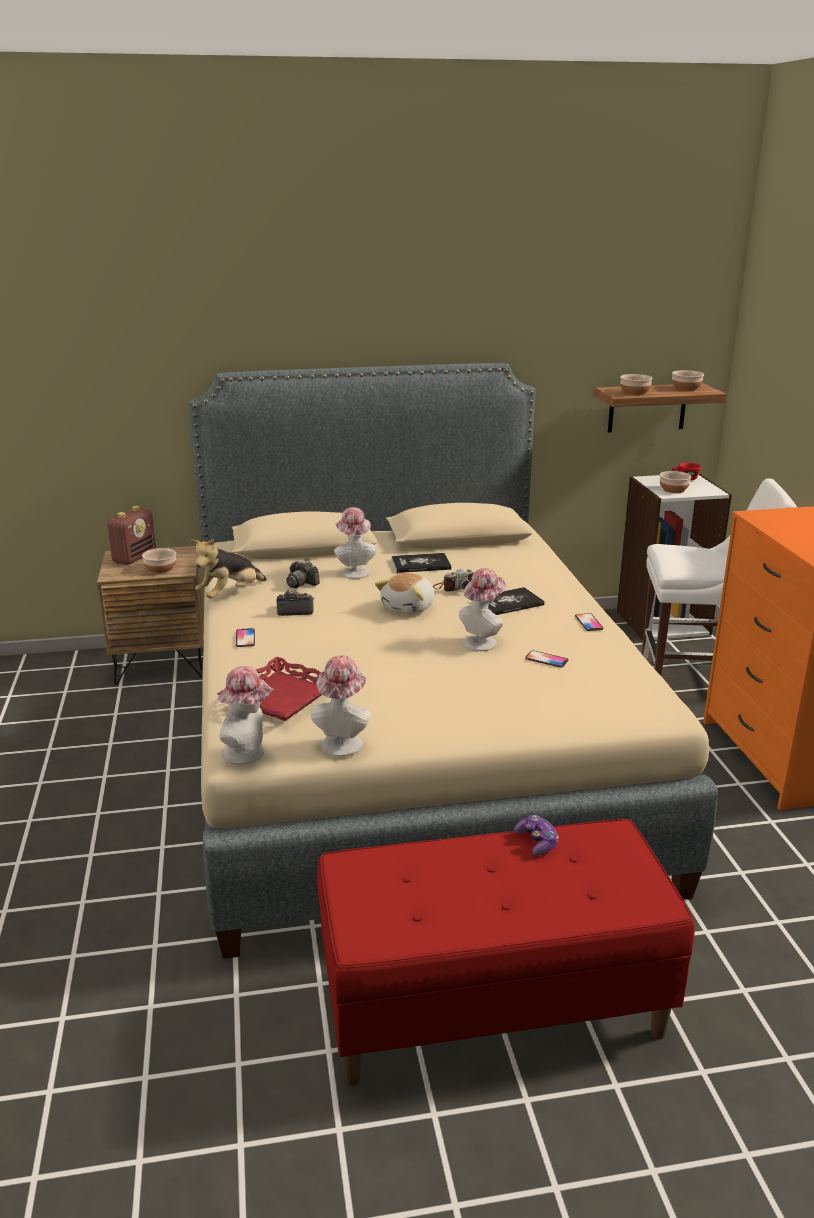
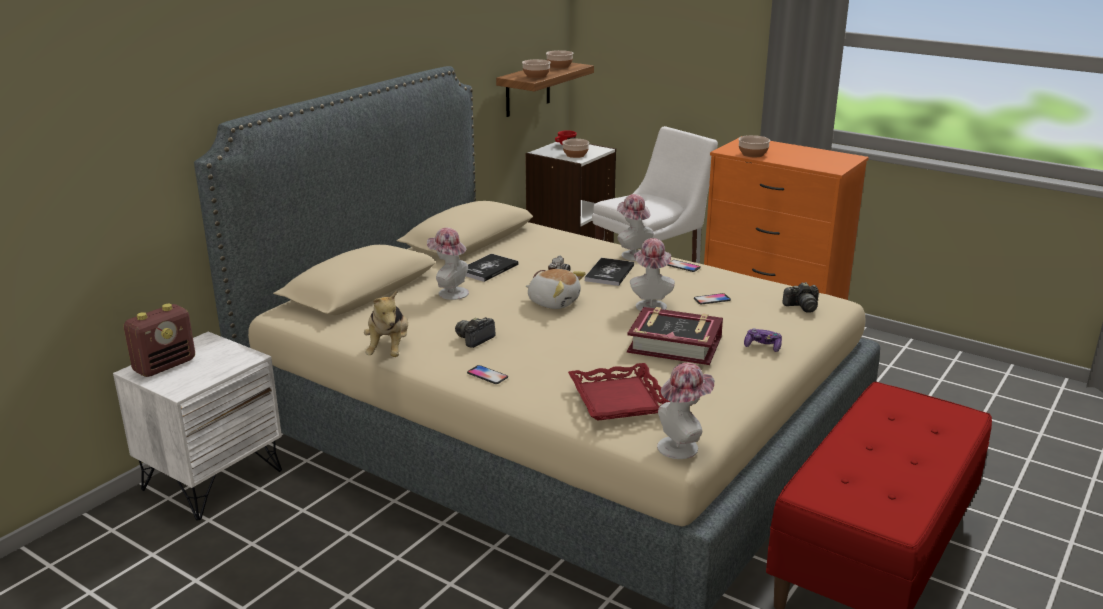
camera: 45 degrees left, 0 degrees up
(134, 557) = (165, 365): radio -> radio turned 60 degrees clockwise
(161, 569) = (222, 364): bowl -> bowl (753, 154)
(161, 663) = (212, 479): brown nightstand -> white nightstand
(301, 583) = (429, 318): camera -> camera (802, 307)
(343, 741) = (719, 406): hat -> hat (632, 254)
(409, 607) = (554, 302): plush toy -> plush toy turned 45 degrees counterclockwise
(419, 678) = (675, 344): none -> book
(537, 842) = (863, 419): game controller -> game controller (762, 346)

